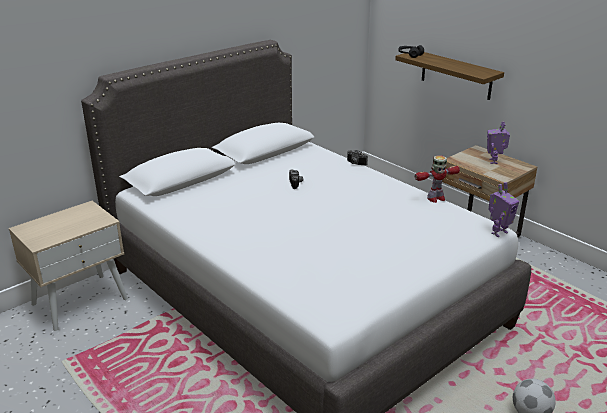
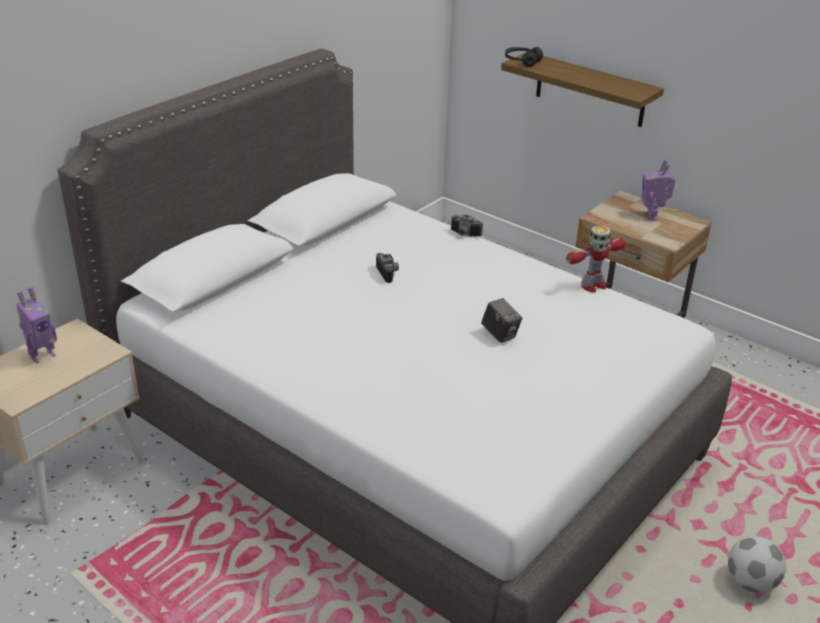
camera: 10 degrees left, 5 degrees up
(361, 223) = (500, 334): none -> camera
(498, 232) = (691, 335): toy robot -> toy robot (42, 356)

